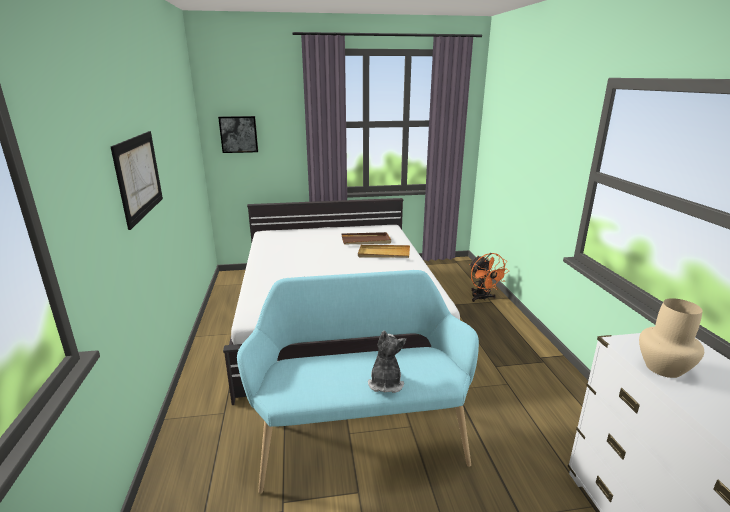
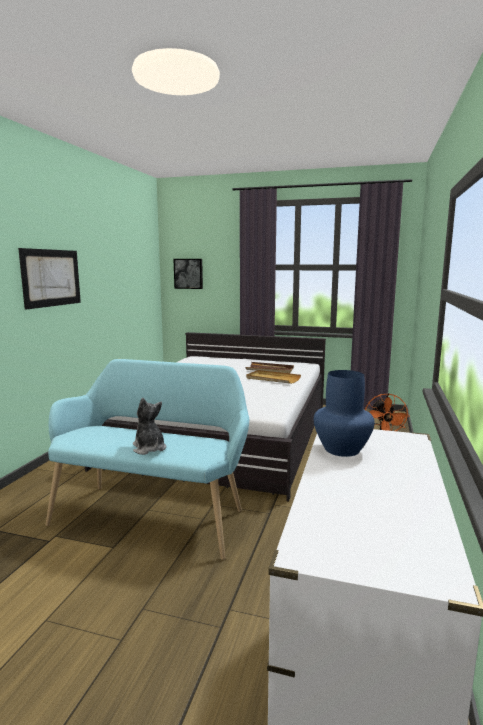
camera: 25 degrees right, 10 degrees down
(385, 383) = (149, 448): plush toy -> plush toy turned 60 degrees counterclockwise
(664, 368) = (342, 450): beige vase -> blue vase

